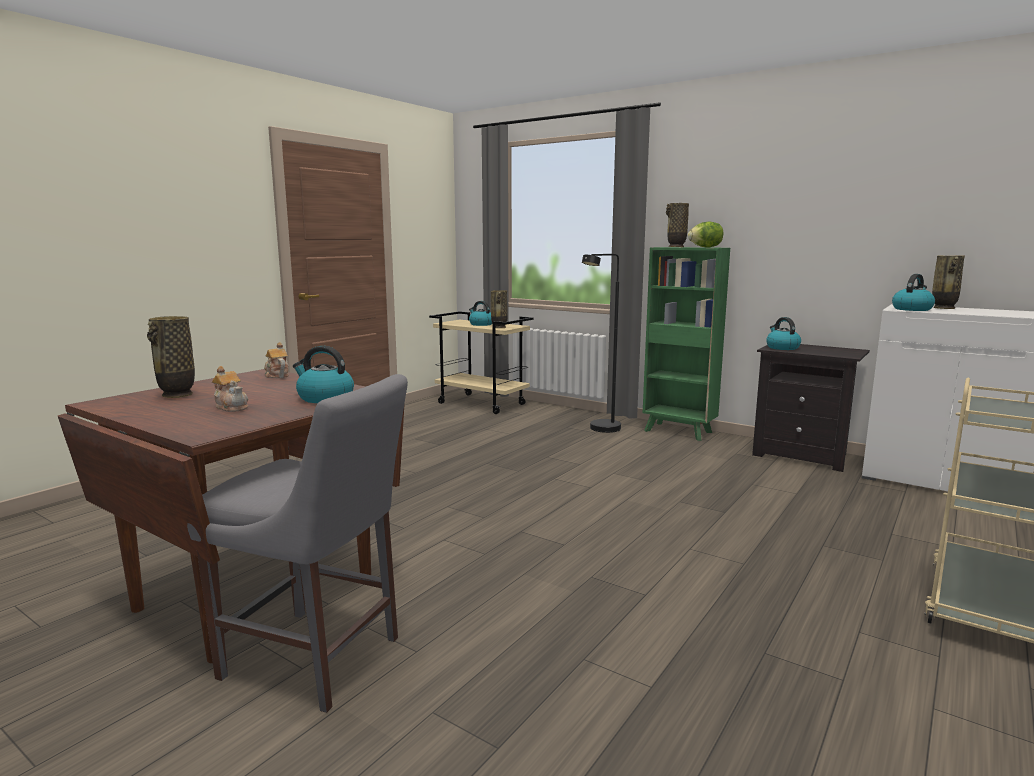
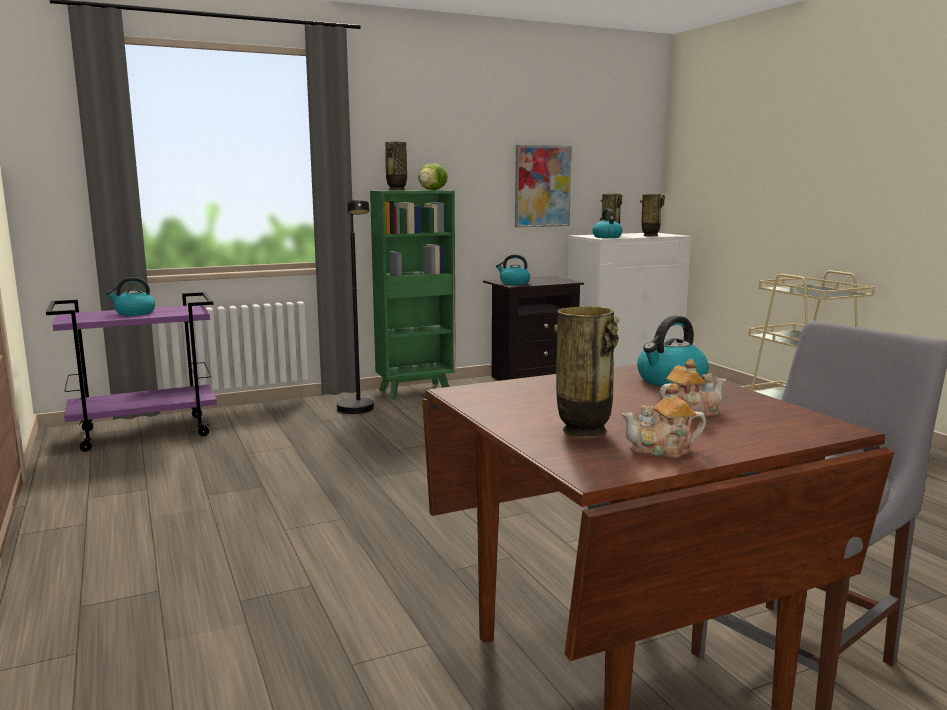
camera: 60 degrees left, 0 degrees up
(276, 375) = (499, 388): teapot -> teapot (662, 450)
(482, 404) = (146, 432): beige cart -> purple cart
(499, 327) = (183, 312): vase -> vase (650, 236)
(863, 245) = (542, 186): none -> picture

